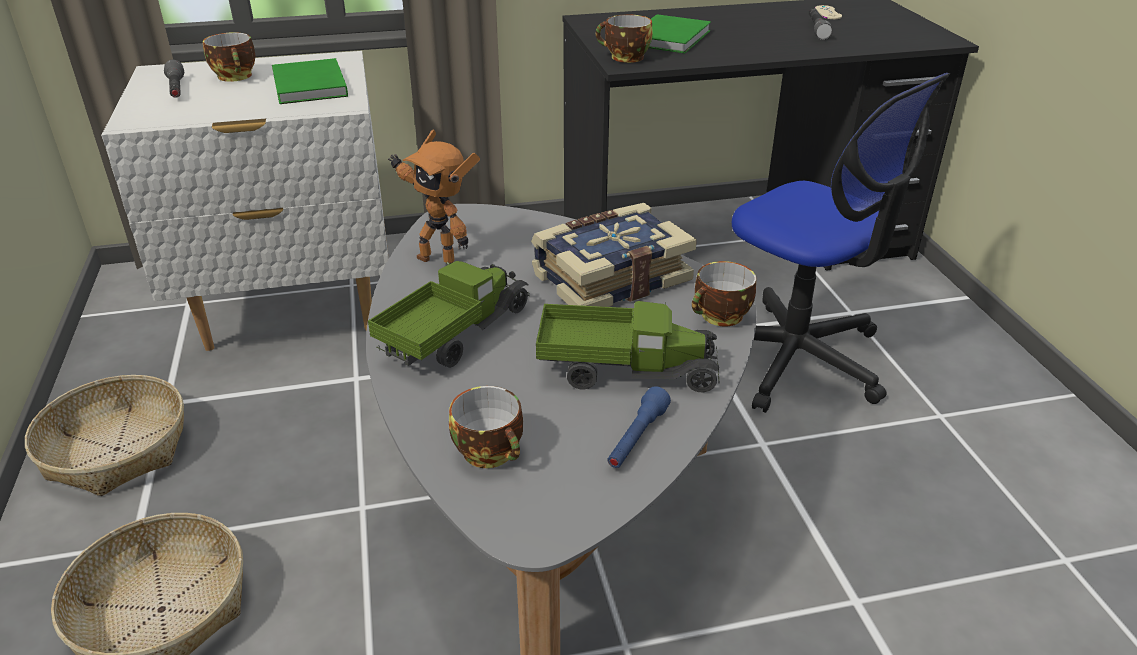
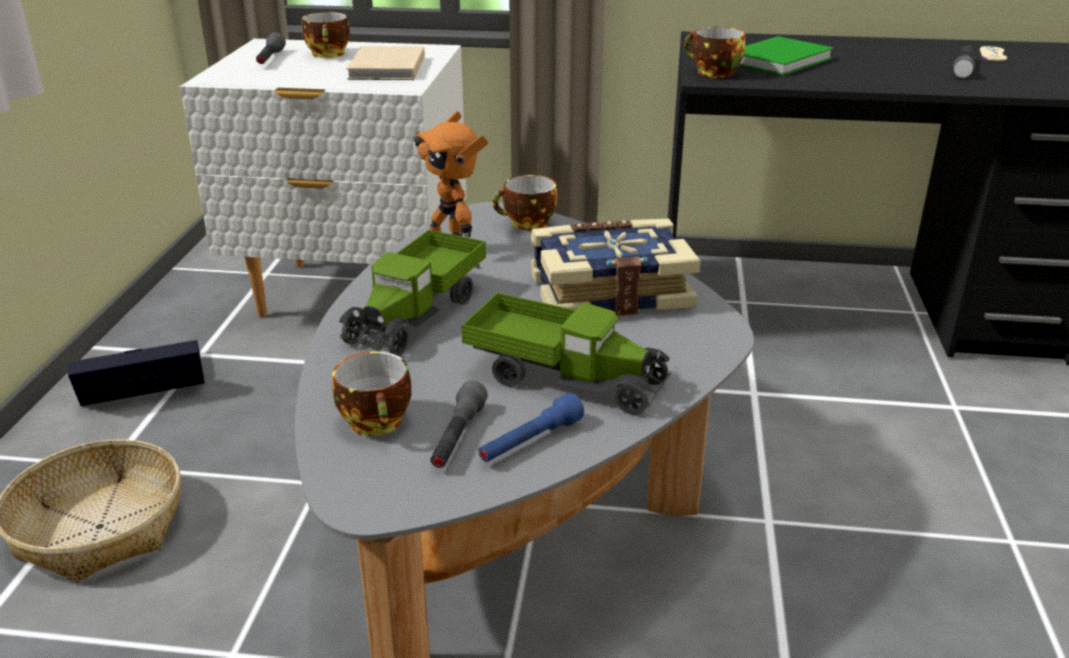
camera: 20 degrees right, 5 degrees down
(117, 450) = (139, 384): basket -> black storage box
(308, 86) = (385, 68): green book -> beige book
(455, 334) = (417, 314): toy truck -> toy truck turned 150 degrees clockwise
(572, 449) = (457, 437): none -> grey flashlight
(720, 317) = (704, 348): cup -> cup (527, 224)
(796, 358) = (858, 441): office chair -> none

